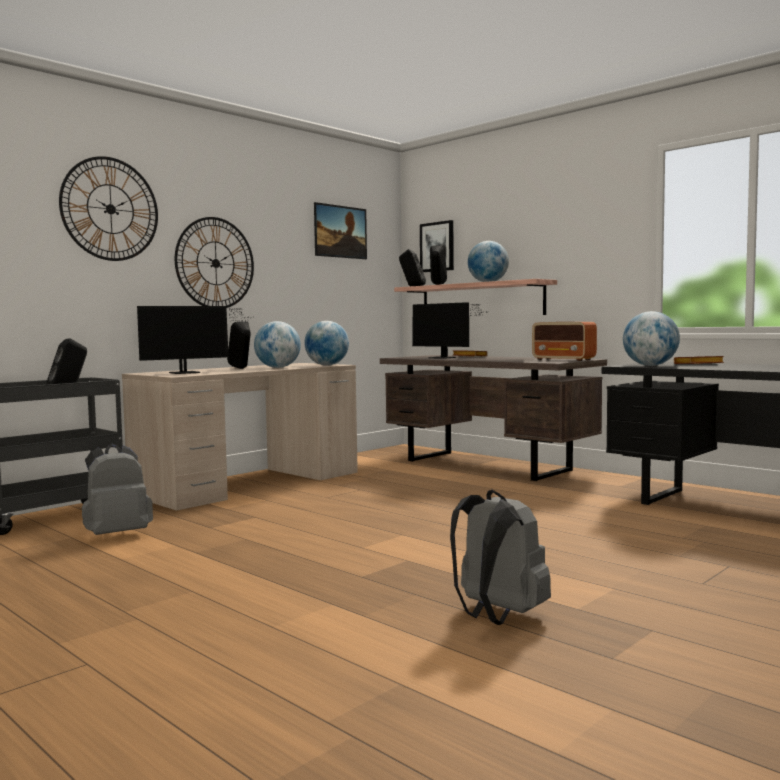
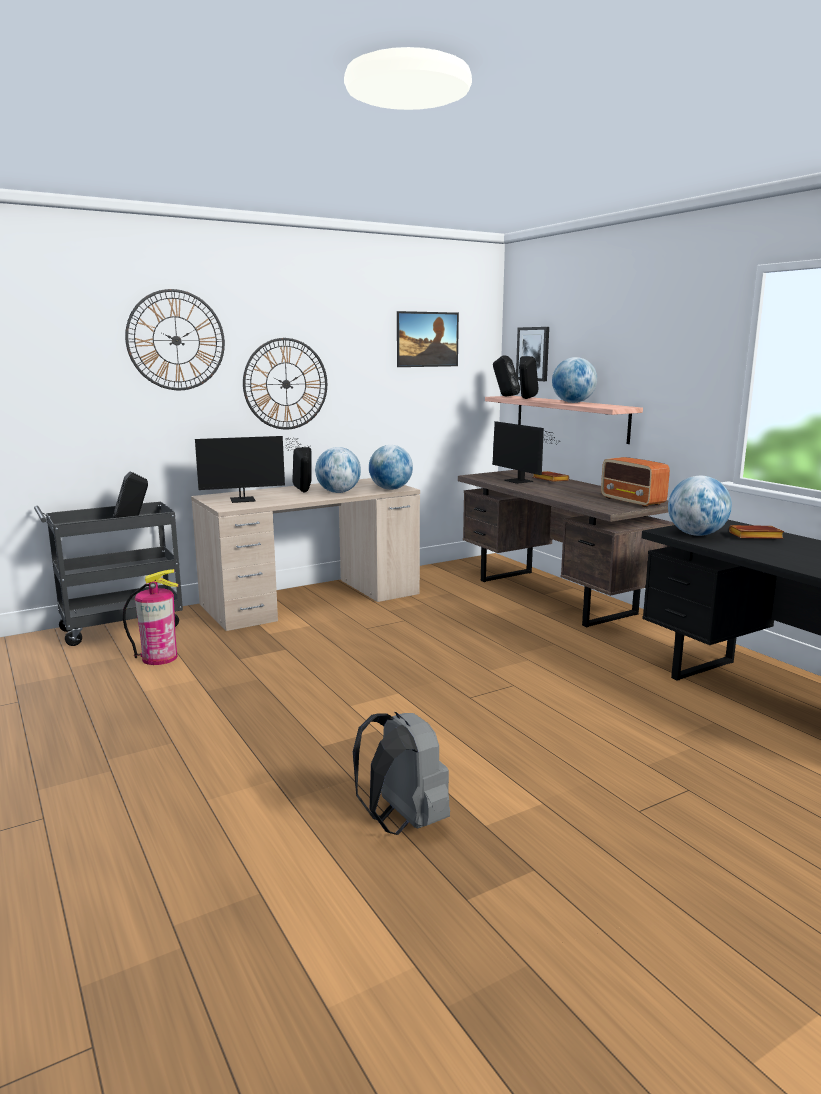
camera: 15 degrees right, 10 degrees up
(117, 534) = (159, 658): grey backpack -> fire extinguisher

